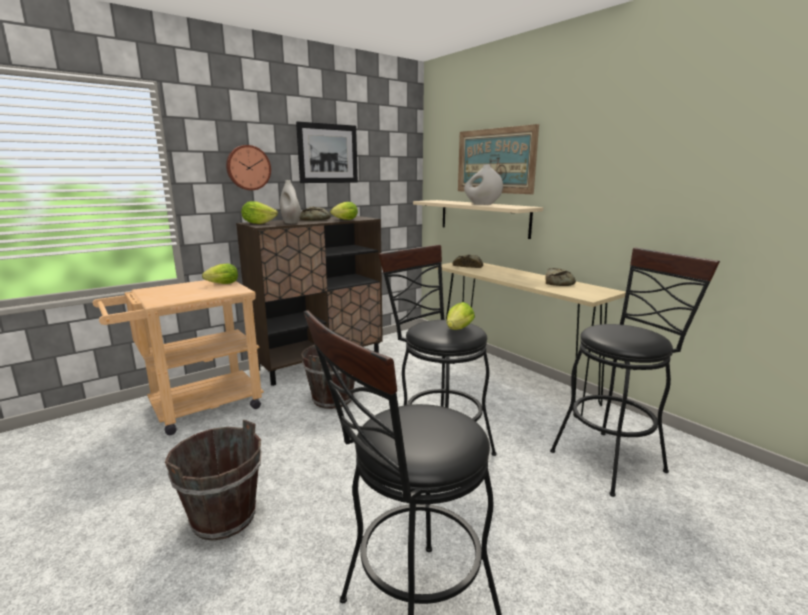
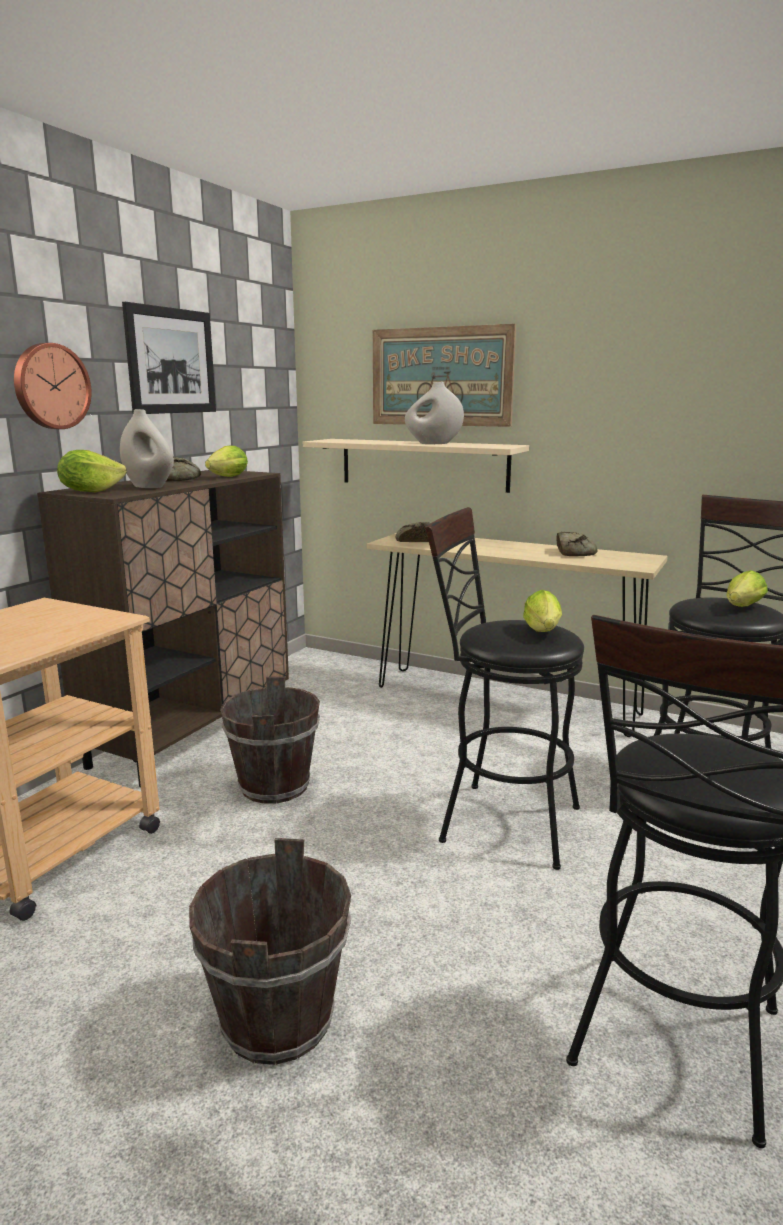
camera: 25 degrees left, 0 degrees up
(221, 284) = (58, 612): lettuce -> lettuce (741, 608)

